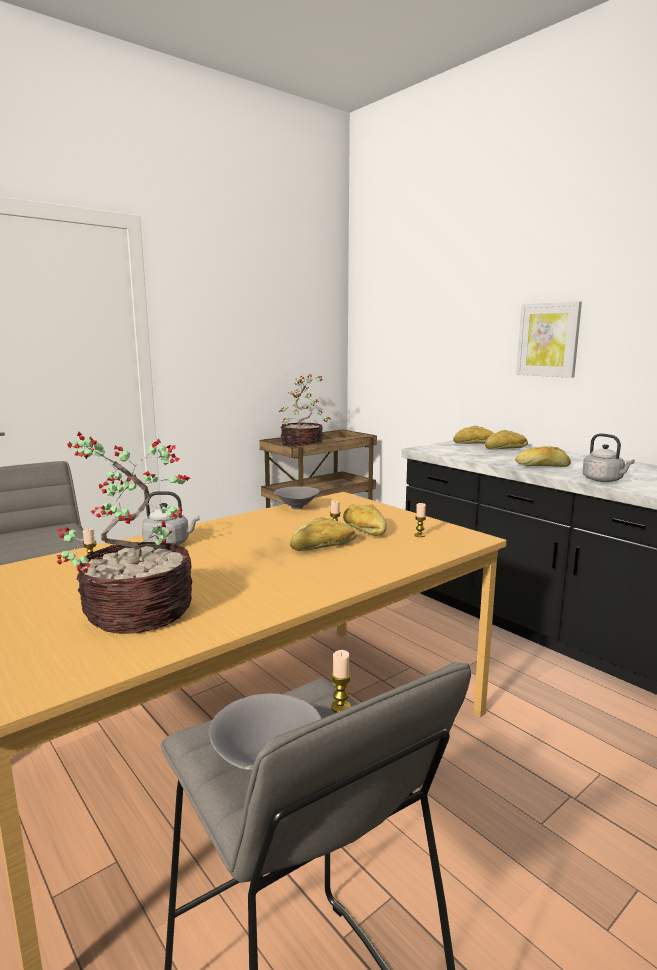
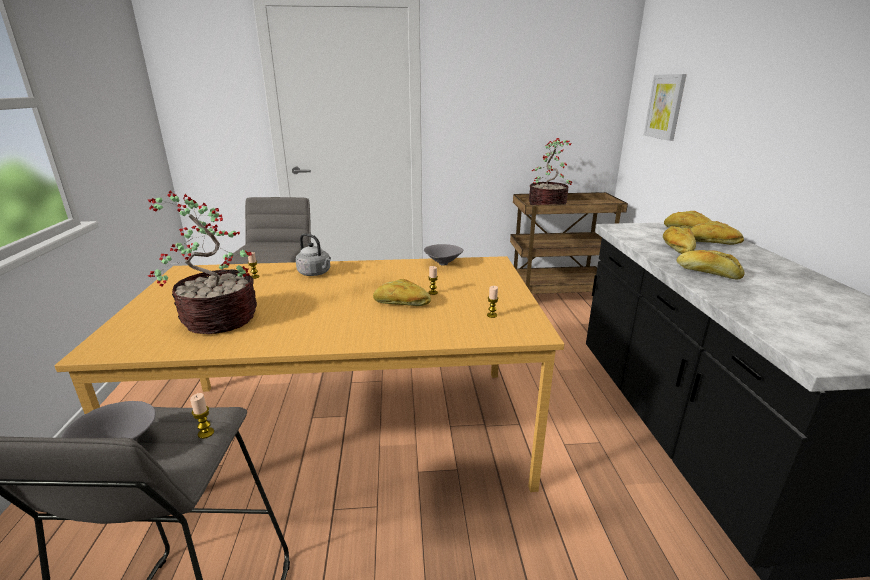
camera: 35 degrees right, 10 degrees up
(363, 530) = (456, 297): bread -> bread (676, 248)
(548, 340) = (803, 117): picture -> picture (665, 106)
(604, 480) = (748, 308): grey kettle -> none

